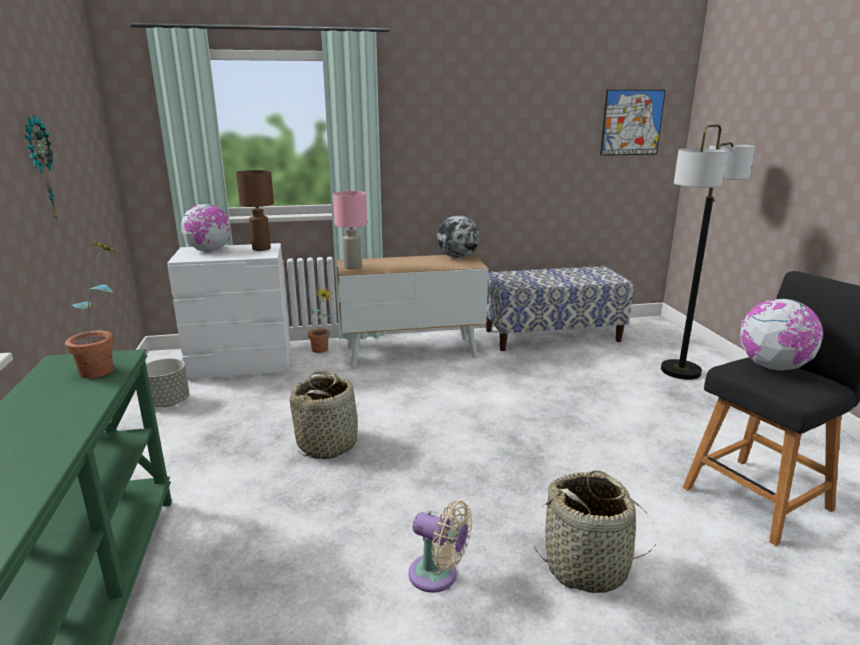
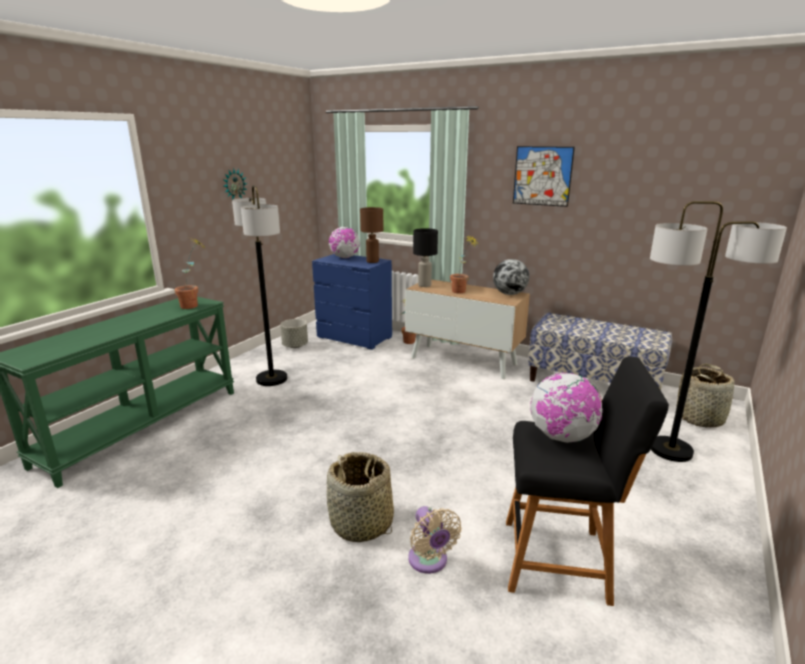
camera: 40 degrees right, 0 degrees up
(204, 458) = (272, 379): none -> floor lamp
(242, 365) = (355, 337): white dresser -> blue dresser
(328, 444) = (333, 395): basket -> basket (700, 418)
(352, 267) = (424, 285): pink table lamp -> black table lamp
(409, 266) = (462, 292): none -> potted plant
(438, 576) = (283, 482): beige fan -> beige fan (429, 561)
(632, 122) = (719, 191): picture -> picture (542, 176)

